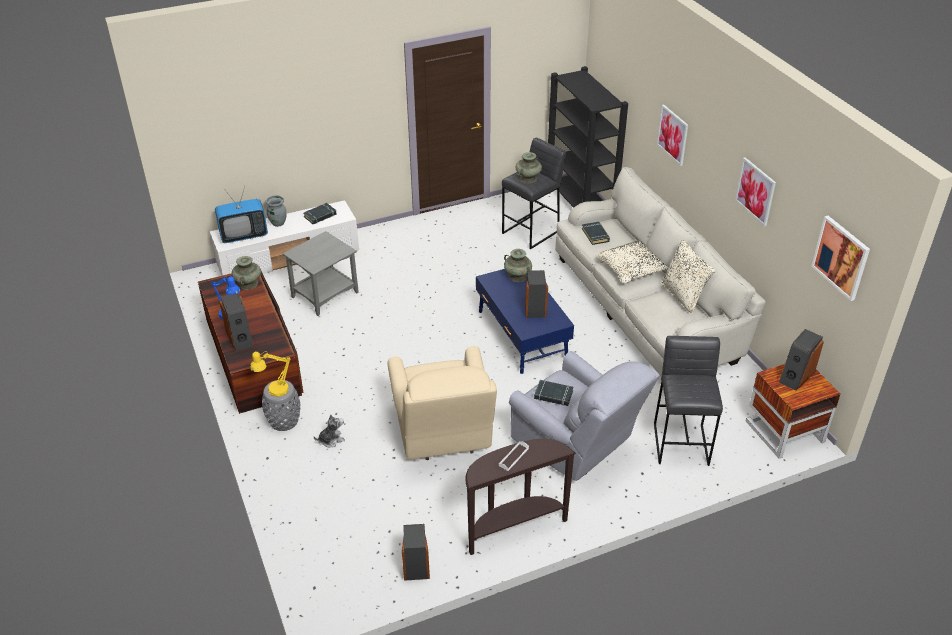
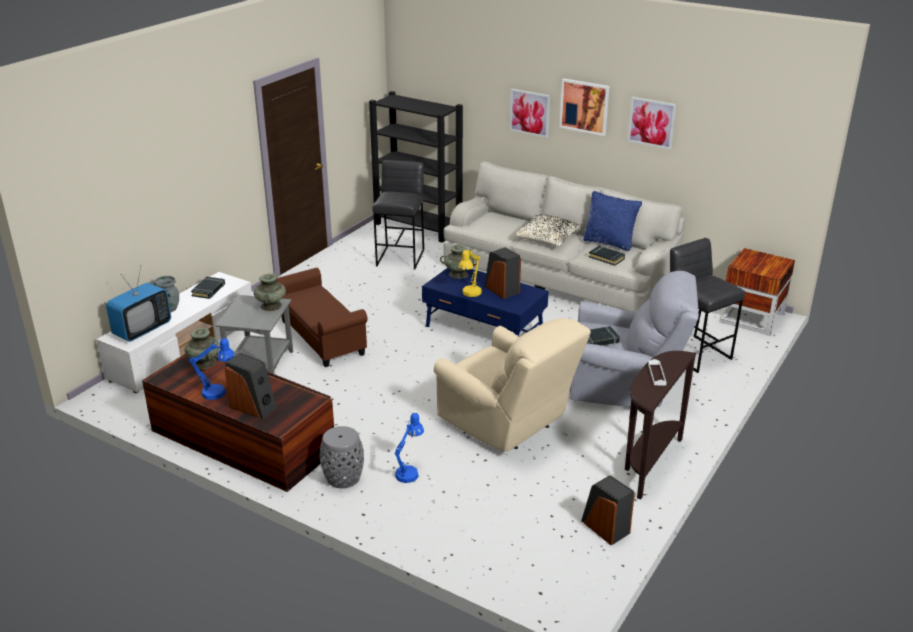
camera: 35 degrees left, 10 degrees down
(274, 391) = (337, 439): yellow table lamp -> yellow table lamp (470, 294)
(331, 440) = (409, 472): plush toy -> blue table lamp
(391, 288) = (322, 337): none -> brown ottoman
(528, 179) = (398, 197): turquoise vase -> turquoise vase (271, 306)
(595, 235) = (489, 226): black book -> black book (606, 258)
(683, 298) = (609, 244): beige pillow -> blue pillow
(796, 376) = (755, 260): speaker -> none
(841, 257) = (769, 139): picture -> picture (584, 106)

